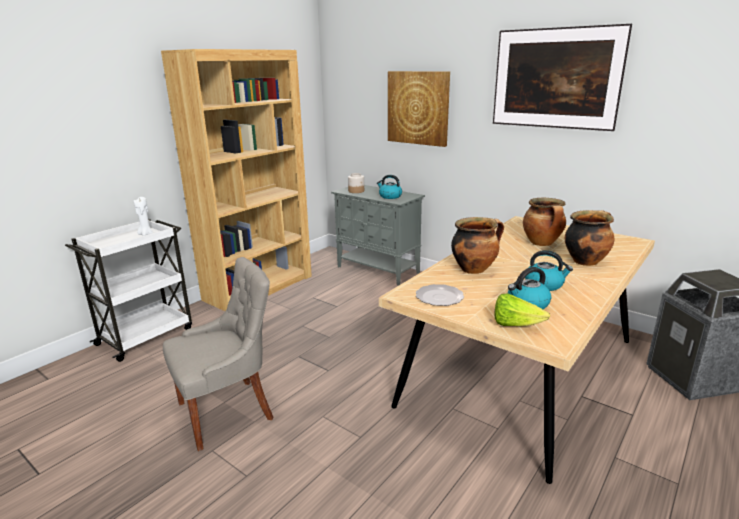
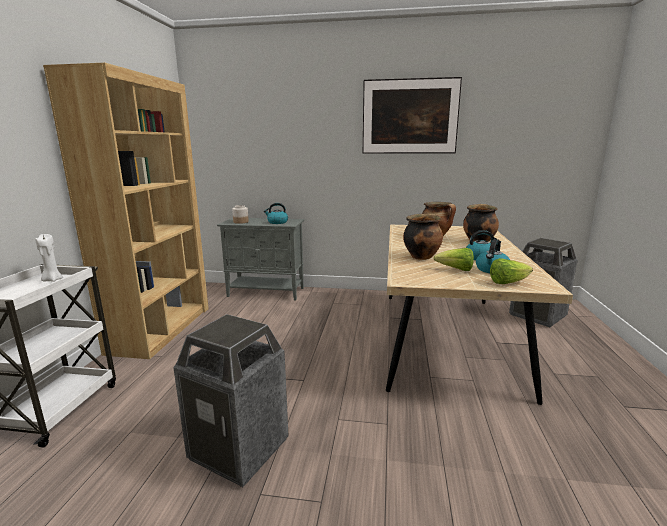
camera: 30 degrees left, 5 degrees down
(228, 411) = (240, 449): grey chair -> trash can
(418, 108) = (292, 144): picture -> none
(439, 297) = (430, 277): plate -> none
(483, 294) = (455, 270): none -> lettuce

